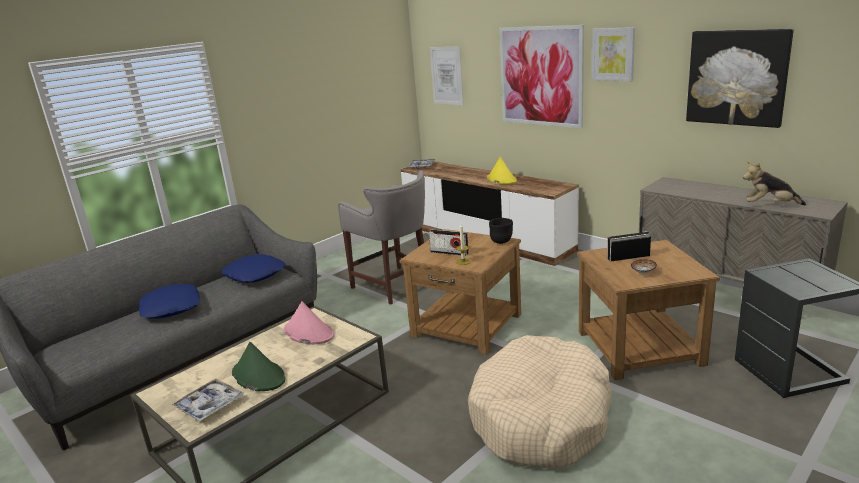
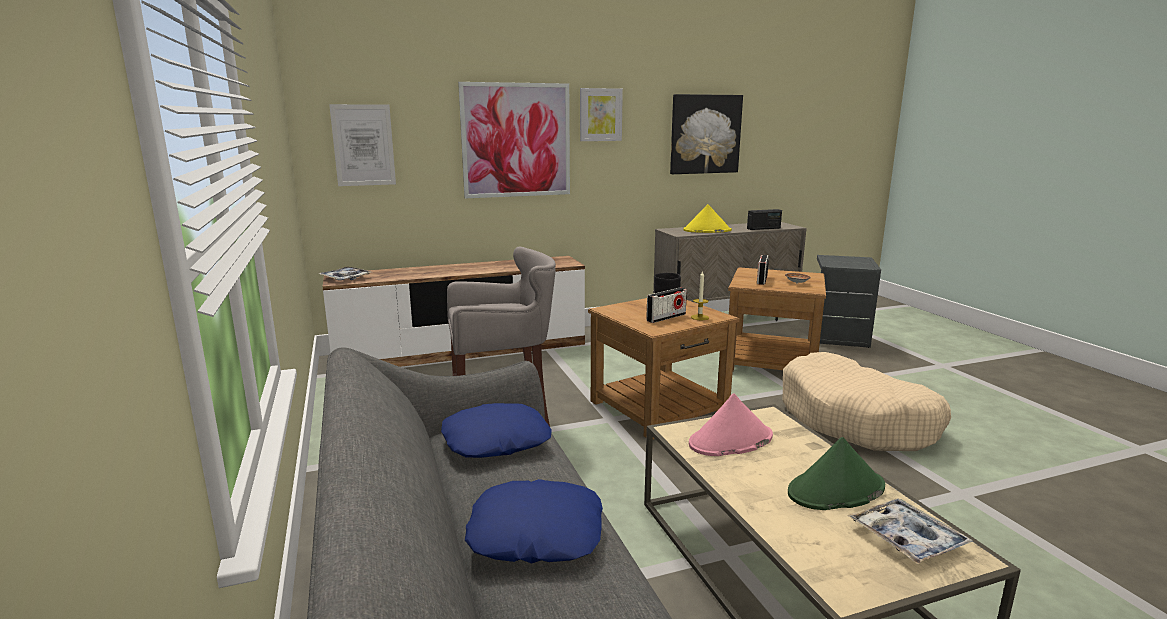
camera: 65 degrees left, 5 degrees down
(501, 179) = (490, 267): yellow hat -> yellow hat (707, 230)
(769, 205) = (763, 228): plush toy -> radio

